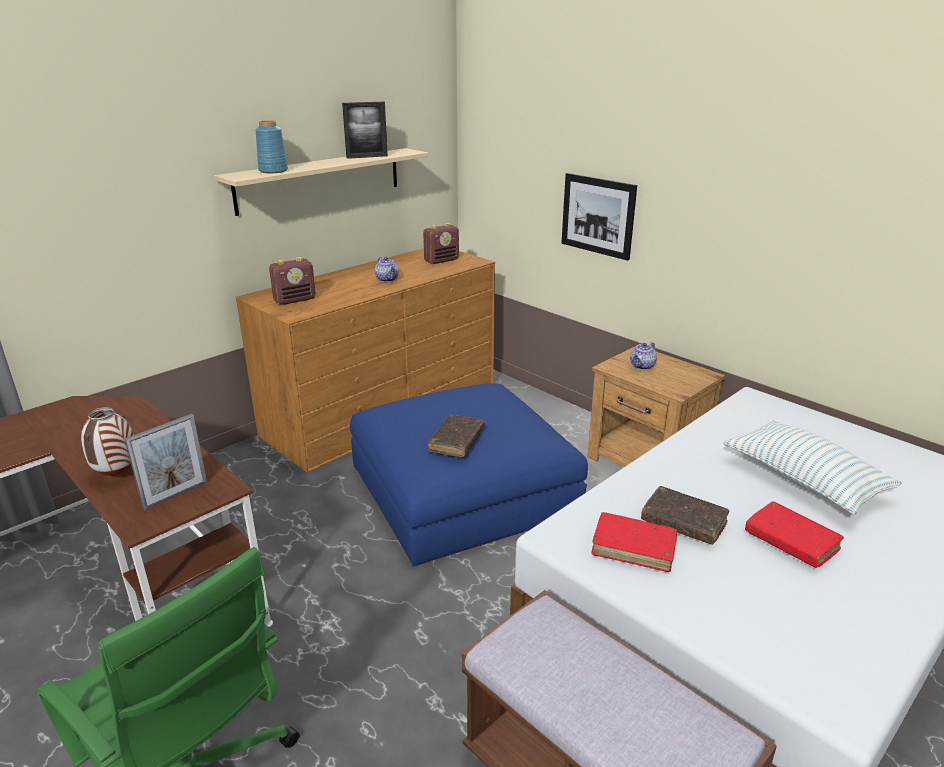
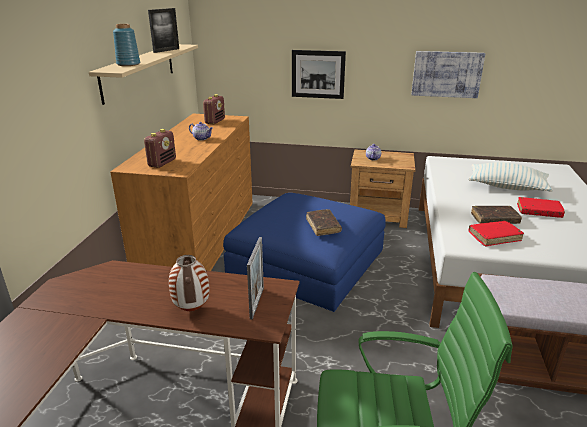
camera: 35 degrees left, 0 degrees up
(792, 249) = (447, 74): none -> picture

